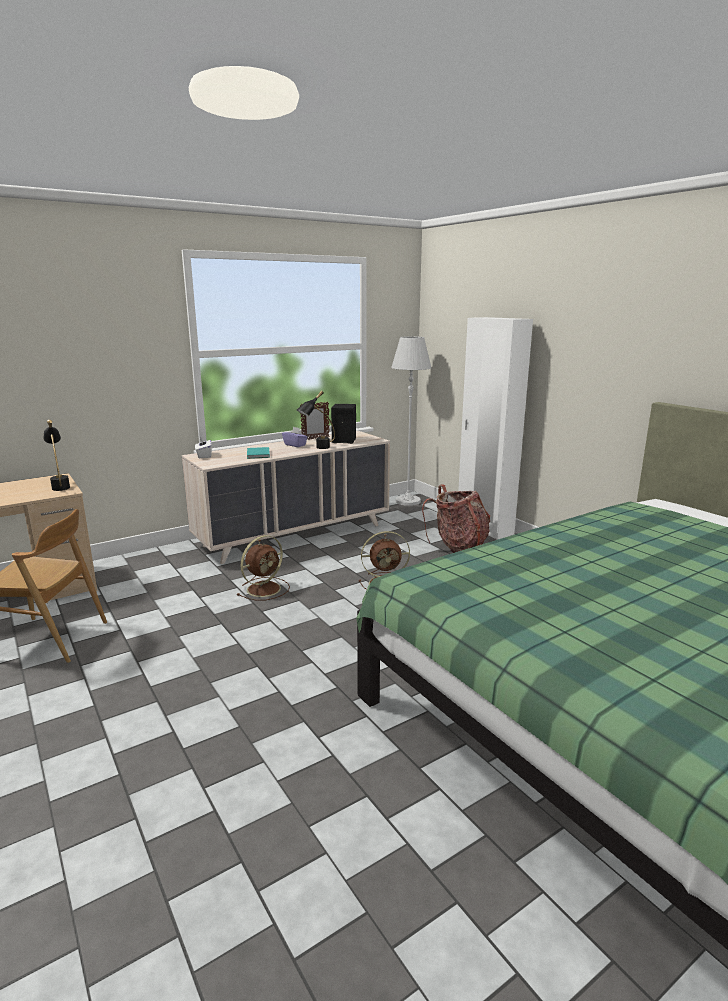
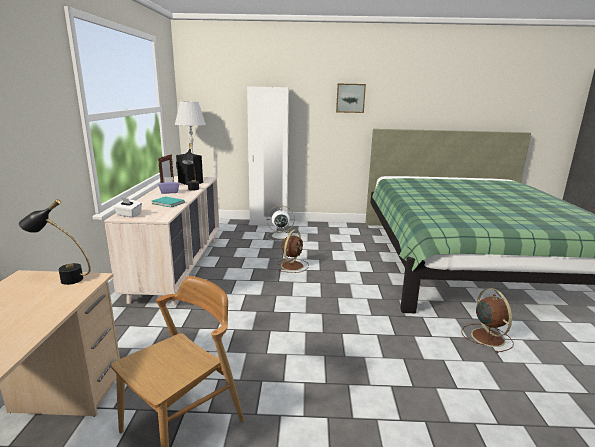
camera: 55 degrees left, 0 degrees up
(265, 588) = (242, 301): brown fan -> brown fan (486, 336)
(458, 547) = (279, 236): backpack -> white fan
(625, 340) = (350, 98): none -> picture

